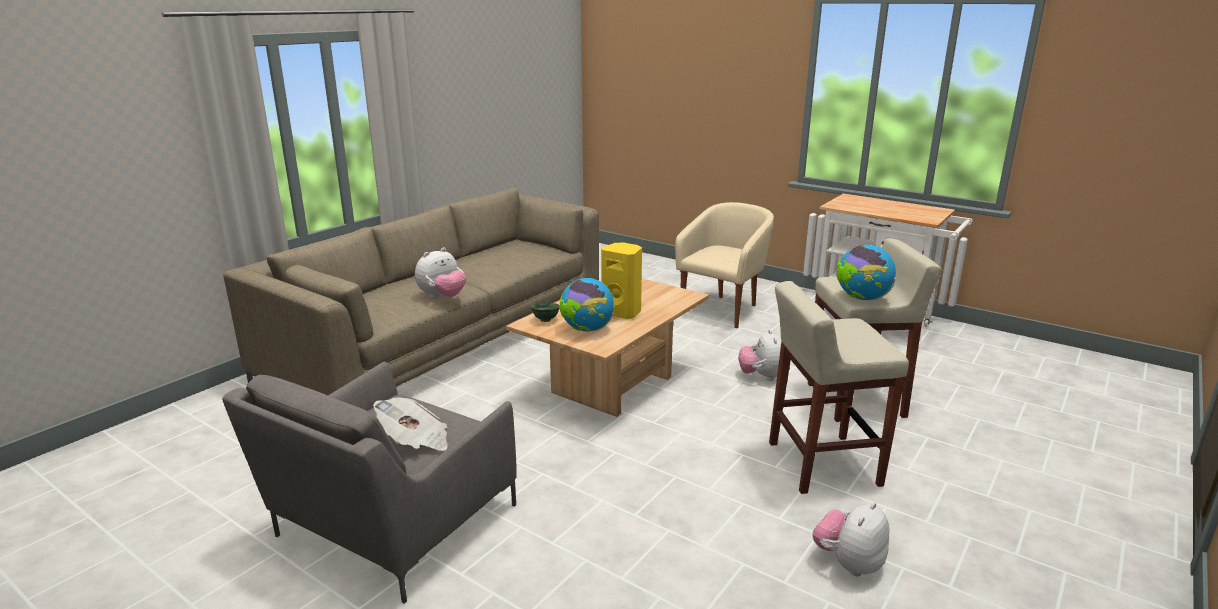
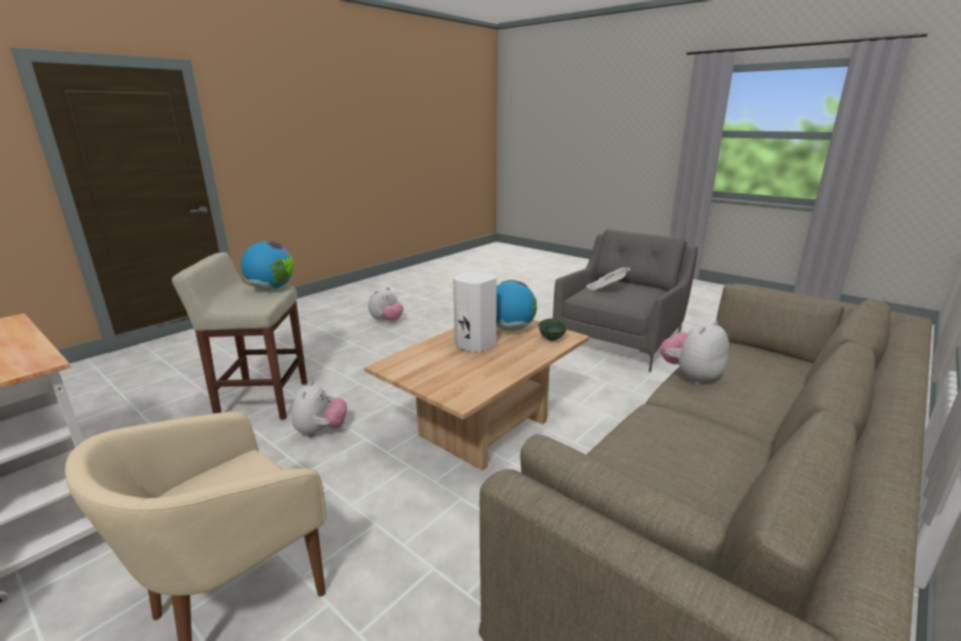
camera: 175 degrees left, 0 degrees up
(622, 312) = (473, 345): yellow speaker -> white speaker
(821, 464) = (352, 357): beige stool -> none

